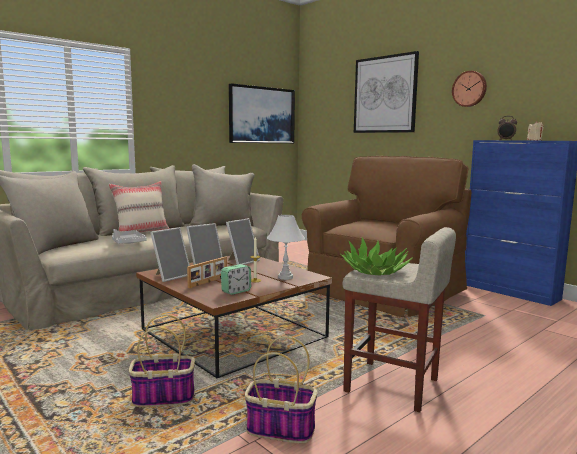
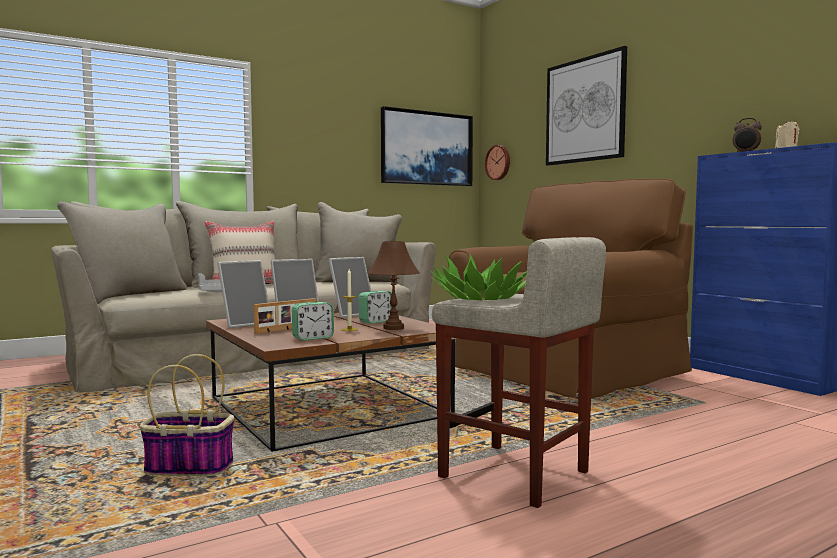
camera: 10 degrees right, 5 degrees down
(266, 270) = (376, 321): none -> alarm clock
(279, 429) = (318, 512): basket -> none
(285, 277) = (393, 328): white table lamp -> brown table lamp
(469, 89) = (696, 89): wall clock -> wall clock (498, 162)

